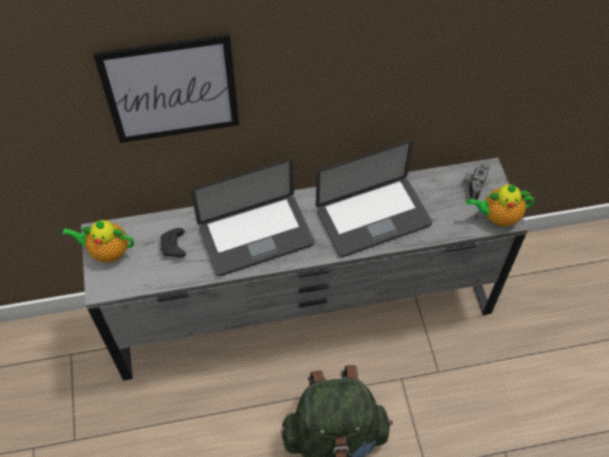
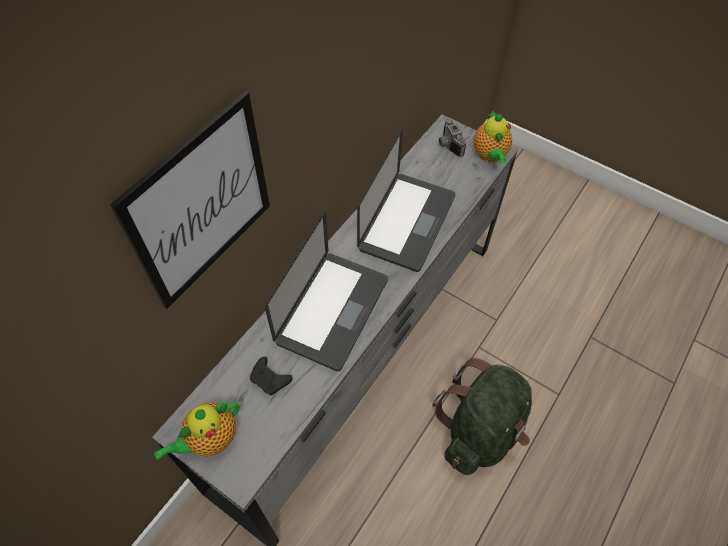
camera: 45 degrees left, 0 degrees up
(497, 217) = (490, 155): teapot -> teapot turned 45 degrees counterclockwise

